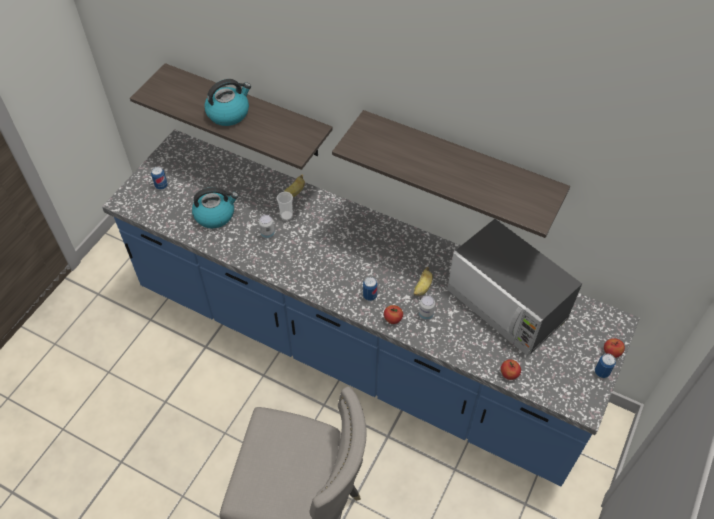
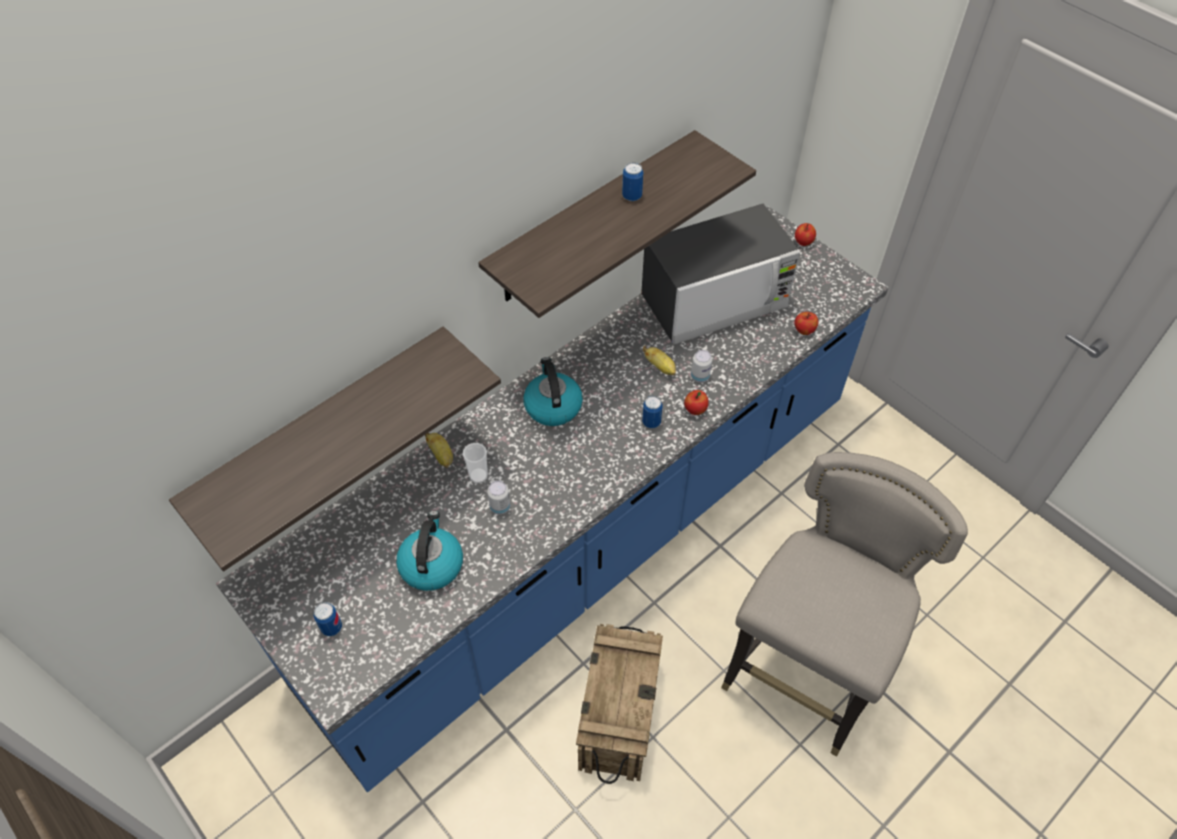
camera: 70 degrees left, 0 degrees up
(229, 113) = (345, 437): kettle -> kettle (552, 406)
(234, 406) = (617, 713): none -> crate
(601, 372) = (823, 258): can -> can (632, 196)

